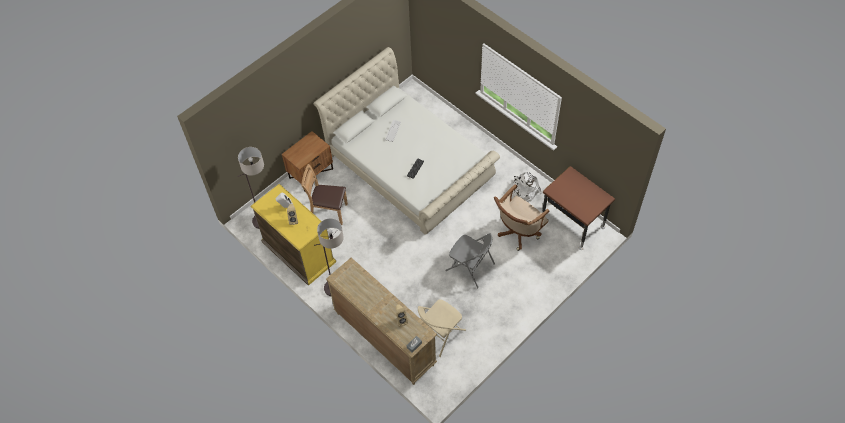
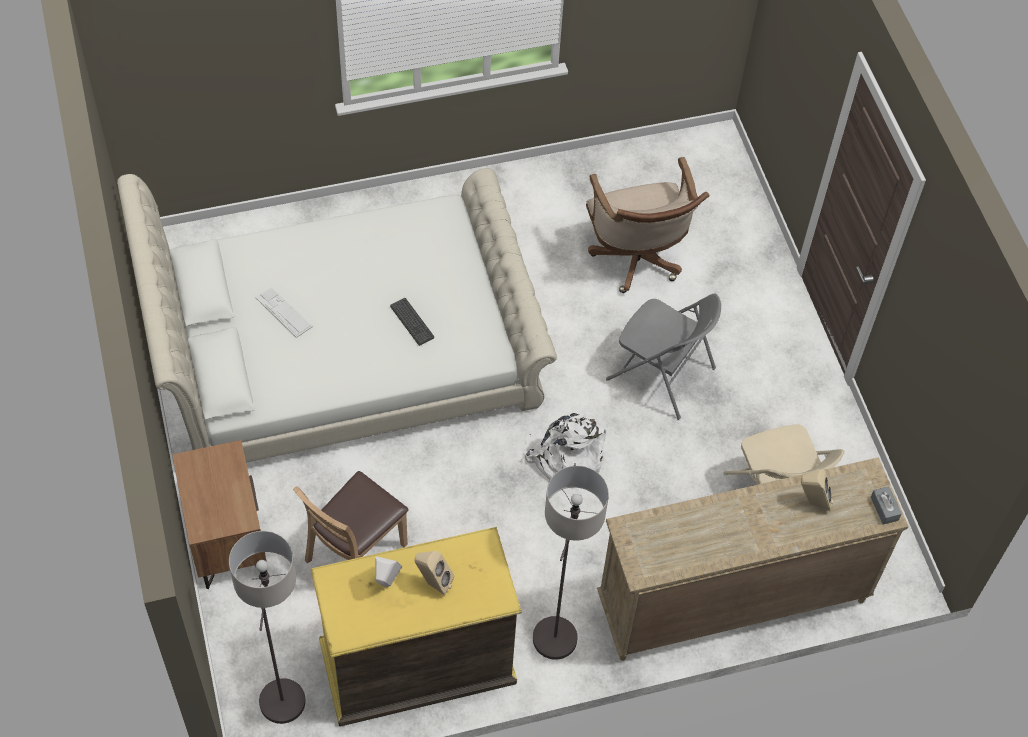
camera: 65 degrees left, 0 degrees up
(470, 267) = (660, 374): grey chair -> grey chair turned 60 degrees clockwise
(524, 190) = (547, 200): white backpack -> white backpack (565, 458)
(573, 222) = (668, 168): brown desk -> none

